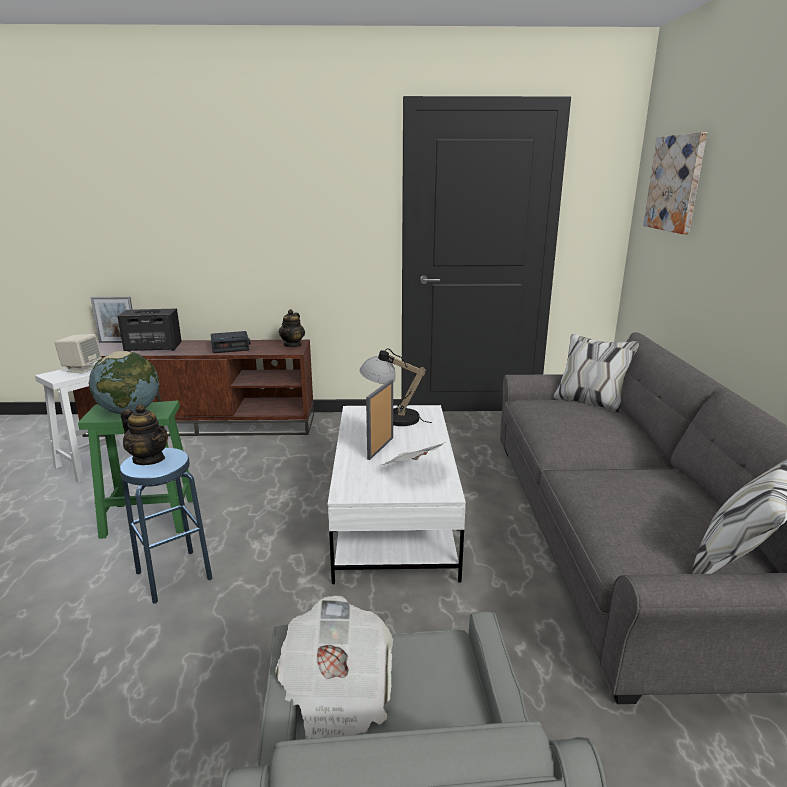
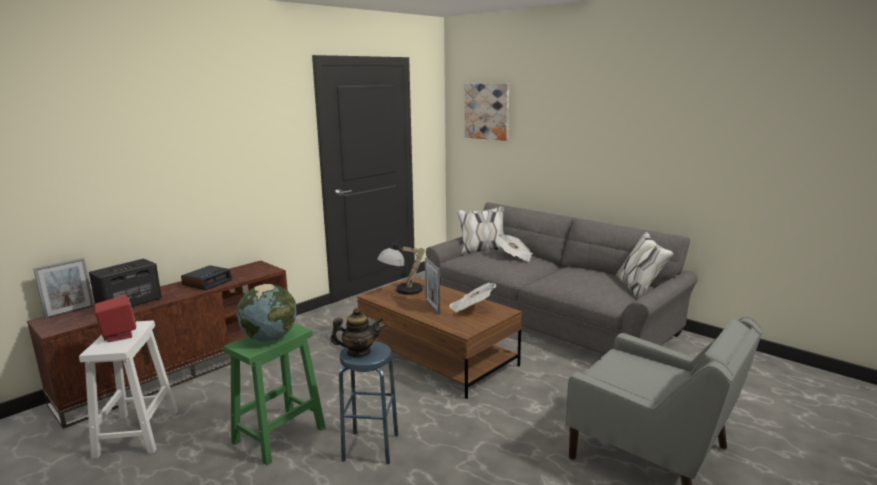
camera: 45 degrees left, 5 degrees down
(82, 369) = (118, 335): beige speaker -> red speaker
(293, 345) = (258, 267): teapot -> none
(336, 695) = (620, 386): newspaper -> newspaper (515, 257)
(394, 516) = (437, 356): white coffee table -> brown coffee table

